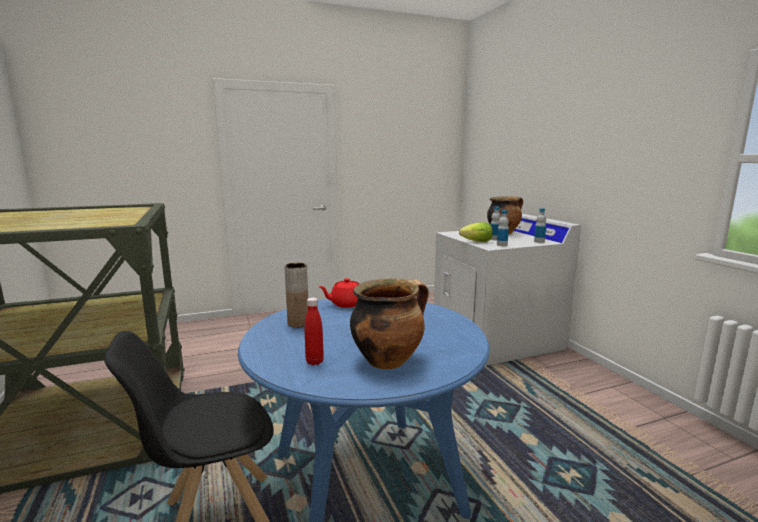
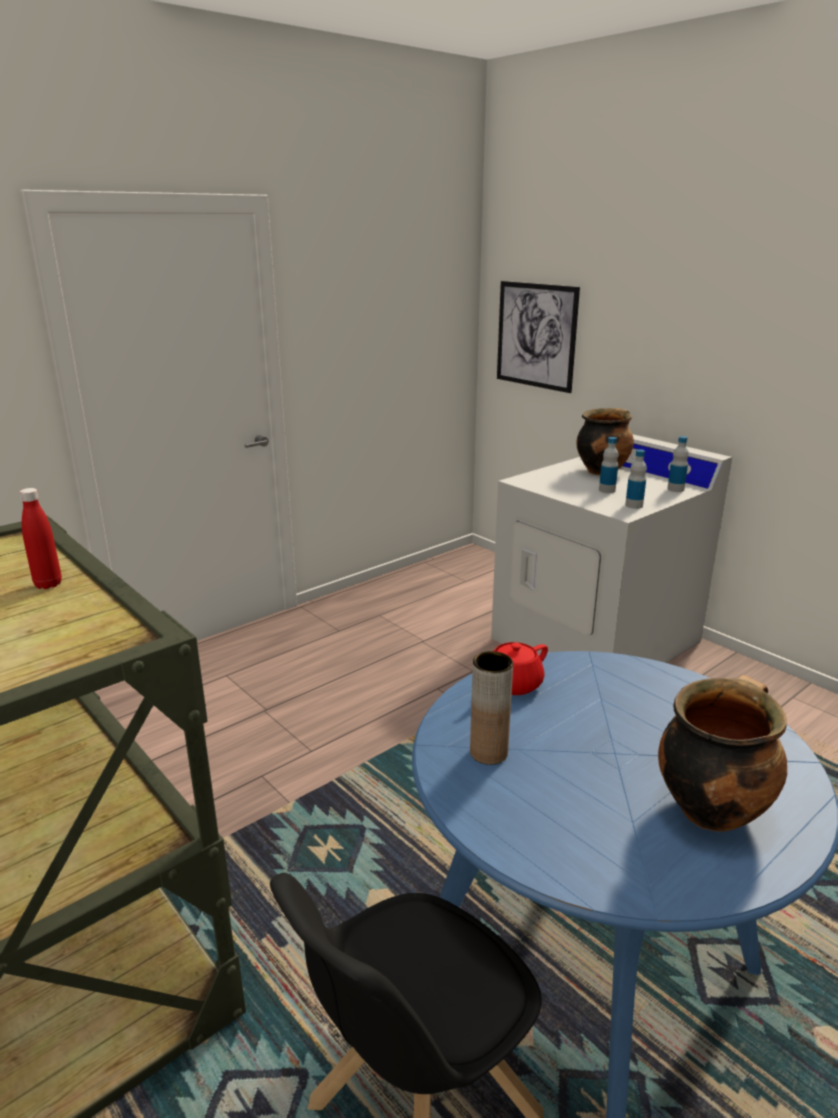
camera: 20 degrees left, 10 degrees up
(314, 362) = (612, 842): red bottle -> red bottle (48, 584)
(477, 242) = (590, 501): lettuce -> none
(487, 163) = (536, 335): none -> picture

